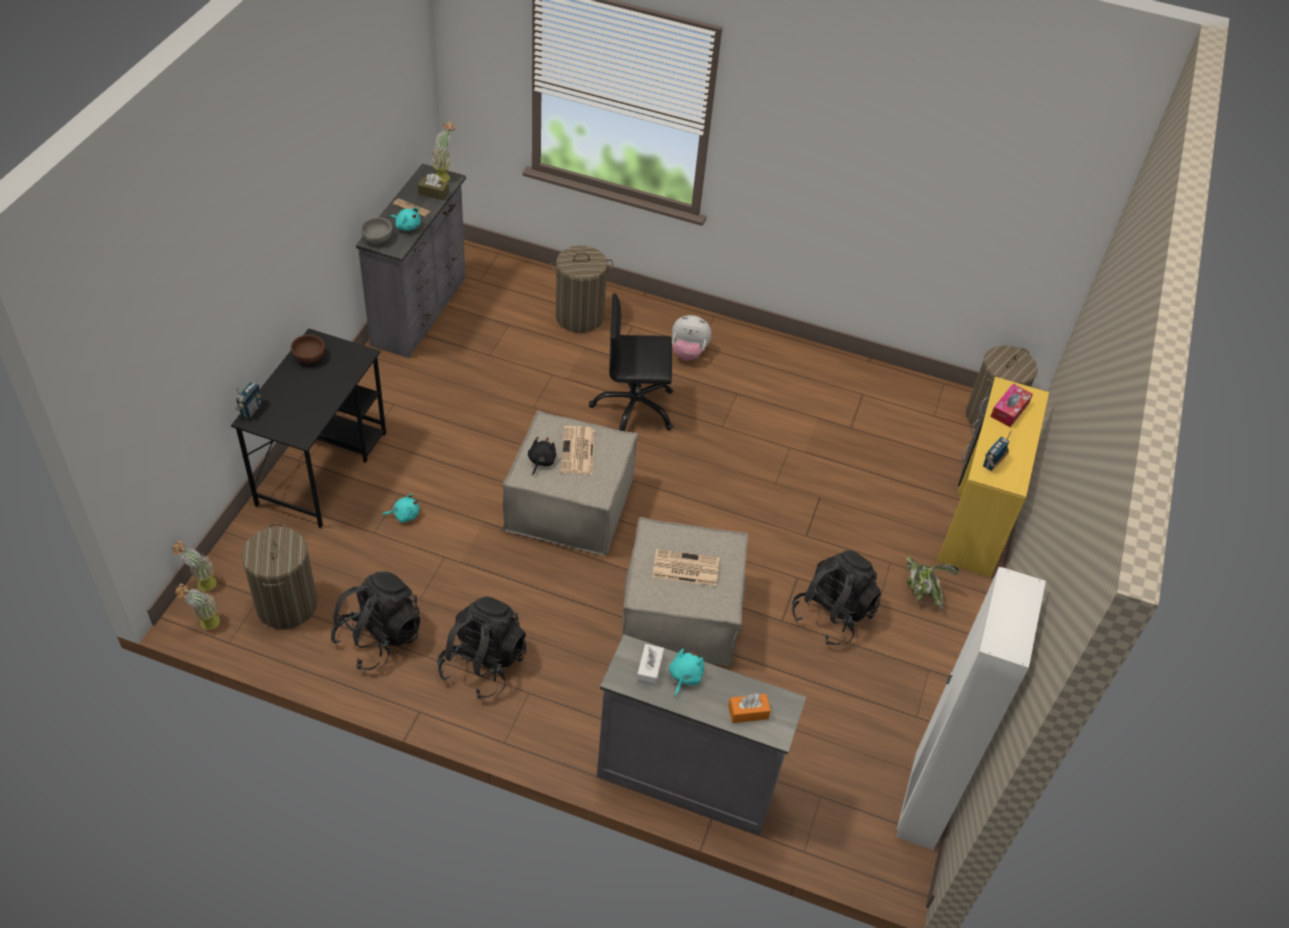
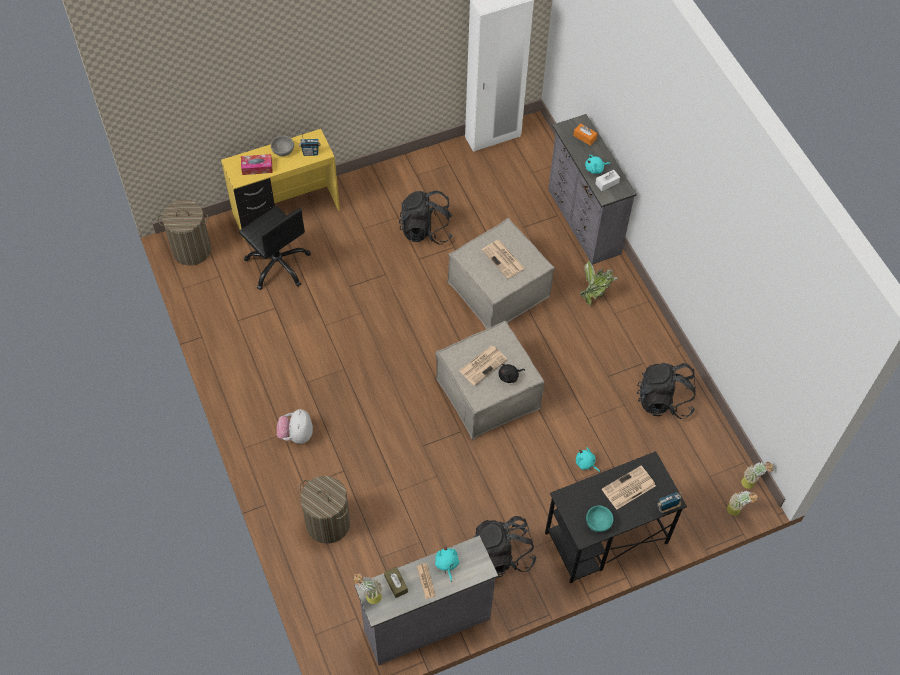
camera: 130 degrees left, 10 degrees up
(286, 604) = (698, 459): laundry basket -> none
(306, 400) = (628, 488): none -> newspaper
(310, 356) = (597, 523): brown bowl -> turquoise bowl
(378, 238) = (477, 568): grey bowl -> grey bowl (282, 151)
(483, 664) = (623, 344): black backpack -> black backpack (502, 554)
(634, 408) = (379, 423): black office chair -> black office chair (278, 265)
(688, 352) = (296, 435): plush toy -> plush toy turned 150 degrees counterclockwise
(920, 591) = (369, 205): potted plant -> potted plant (595, 291)

